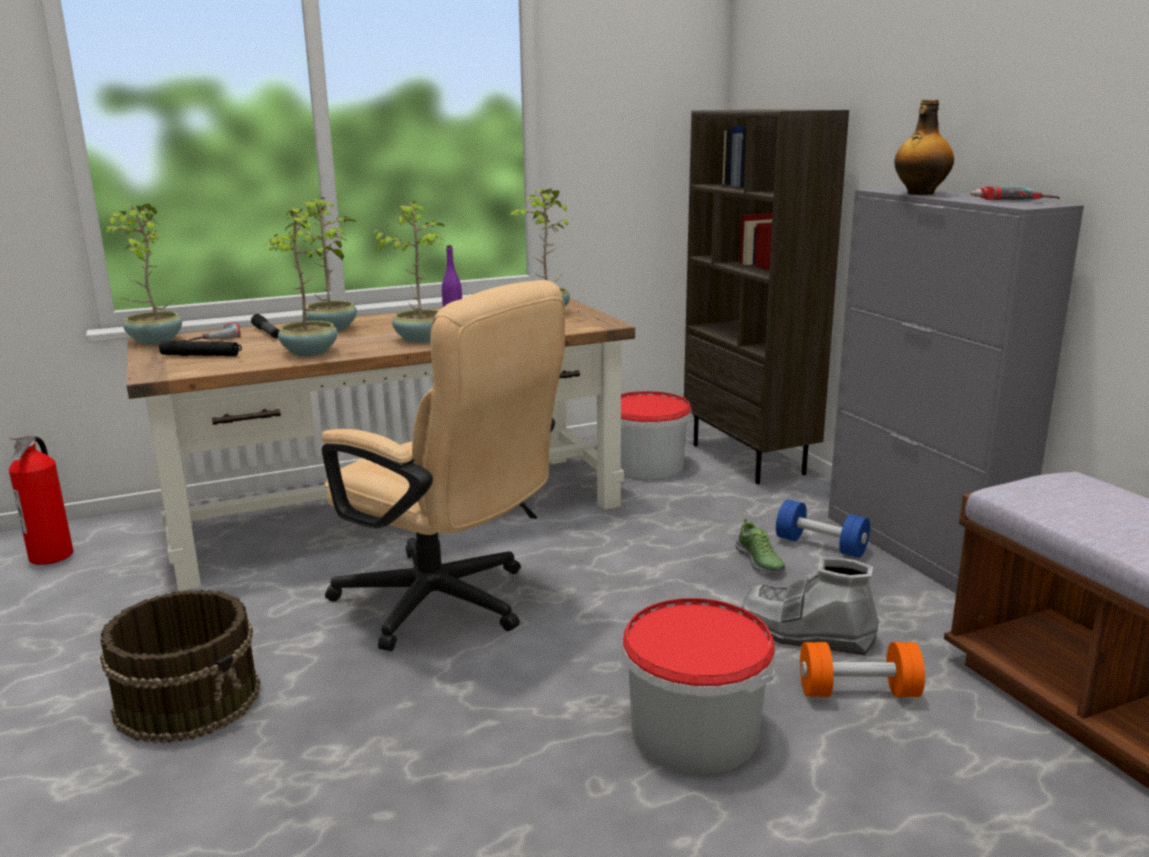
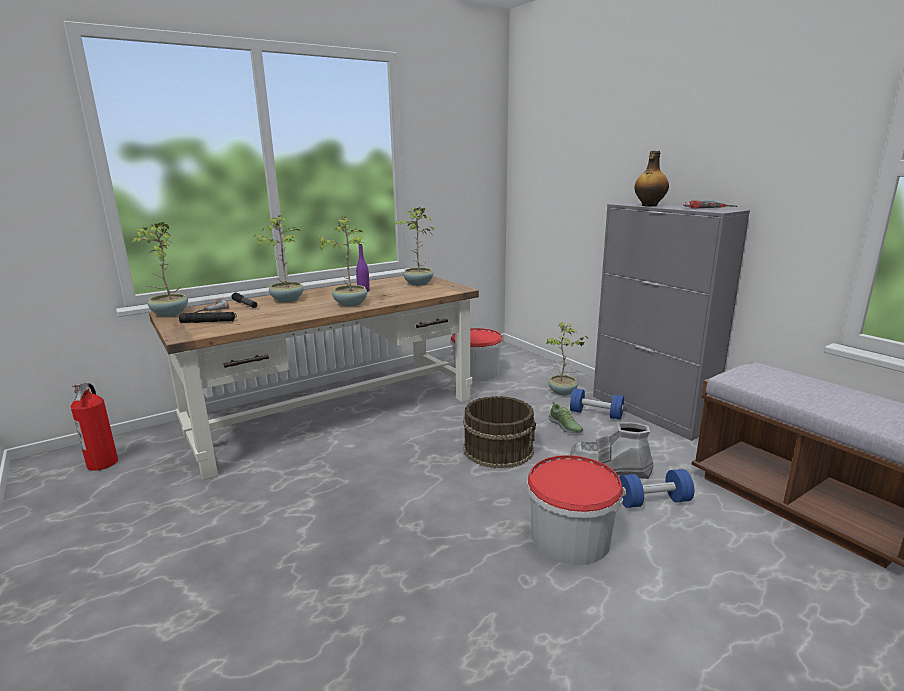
camera: 10 degrees left, 0 degrees up
(189, 698) = (236, 554): brown bucket -> brown bucket (498, 449)
(310, 353) = (282, 316): potted plant -> potted plant (563, 392)
(448, 606) = (388, 472): beige office chair -> none
(749, 459) = (534, 365): brown bookcase -> none
(858, 692) = (653, 501): orange dumbbell -> blue dumbbell

